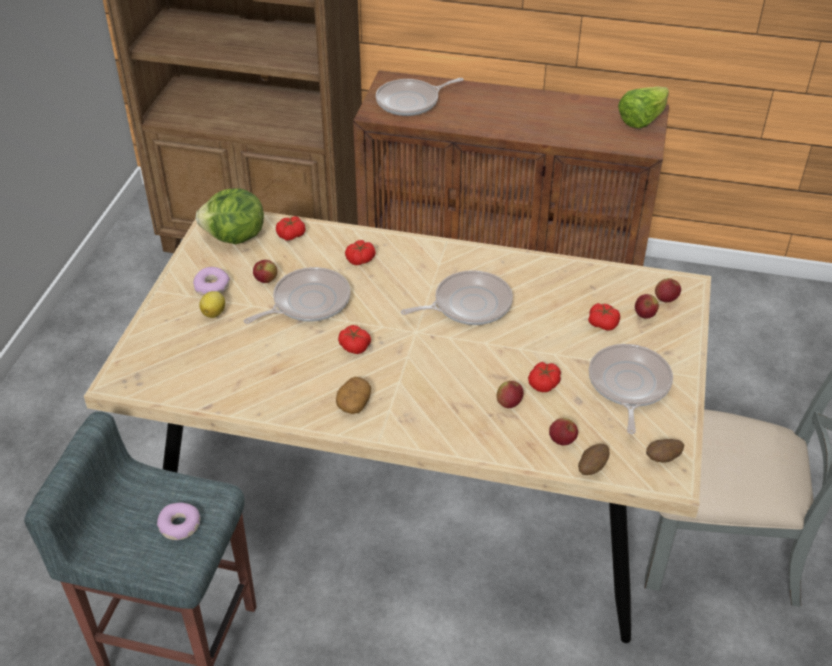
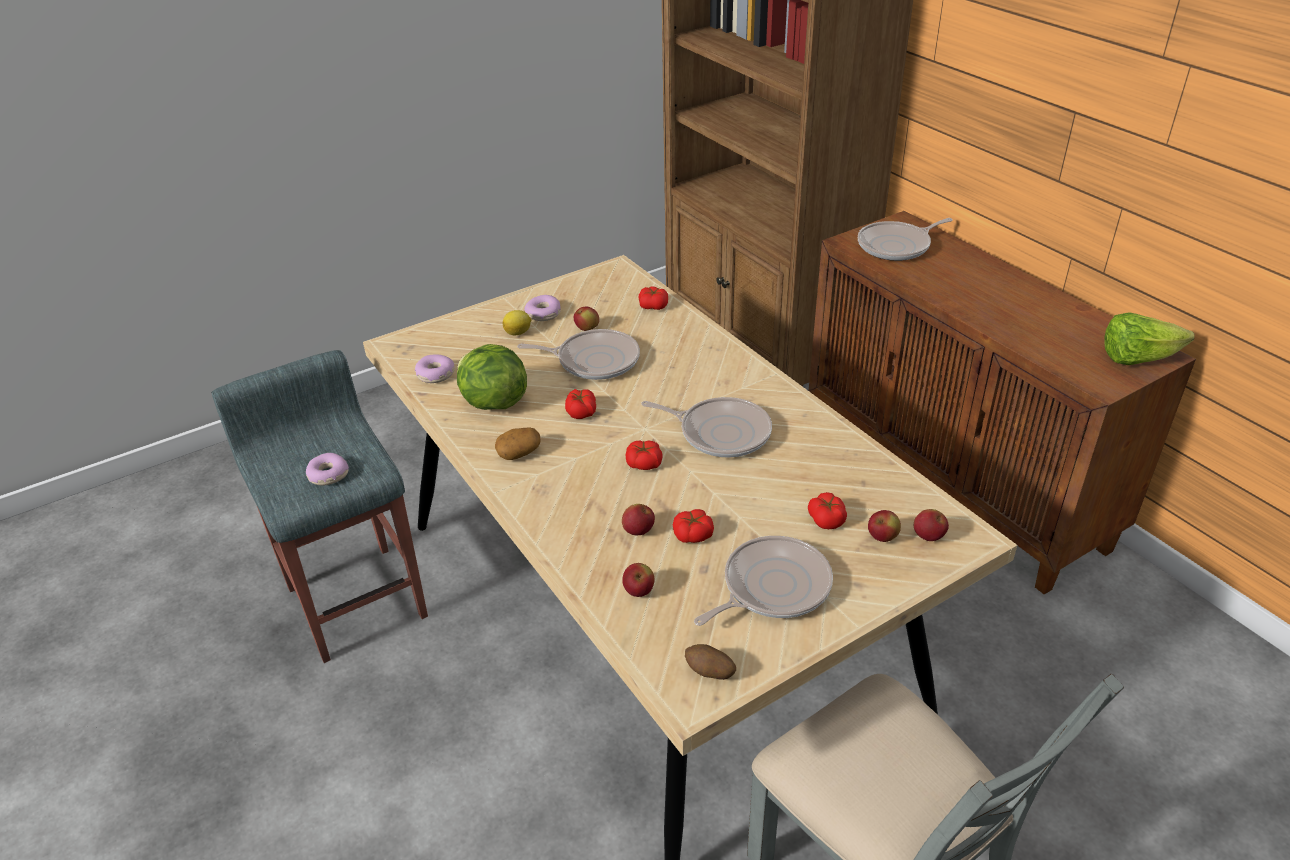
camera: 45 degrees right, 5 degrees down
(196, 385) = (435, 375): none -> donut
(235, 237) = (609, 288): lettuce -> lettuce (493, 402)
(360, 259) = (681, 350): tomato -> tomato (644, 463)
(411, 102) = (897, 246): frying pan -> frying pan turned 45 degrees counterclockwise
(591, 467) = (631, 631): potato -> none

